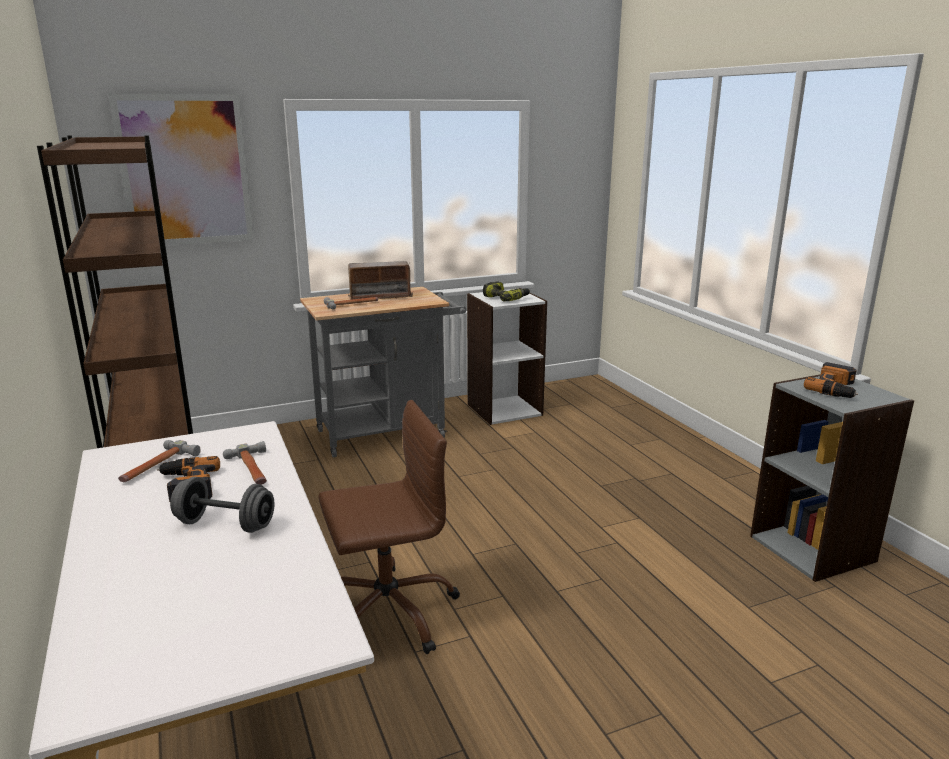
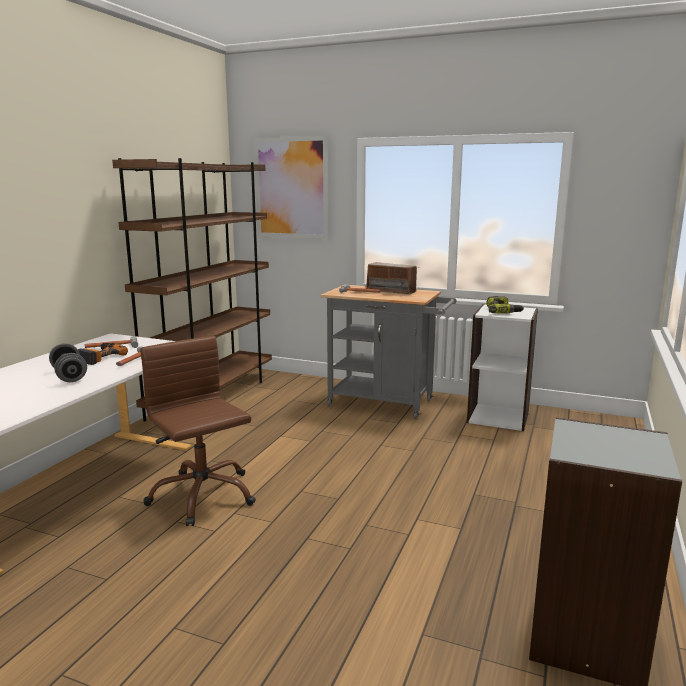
camera: 45 degrees right, 5 degrees down
(387, 612) = (202, 495): brown office chair -> brown office chair turned 150 degrees counterclockwise
(835, 388) = (609, 441): power drill -> none

